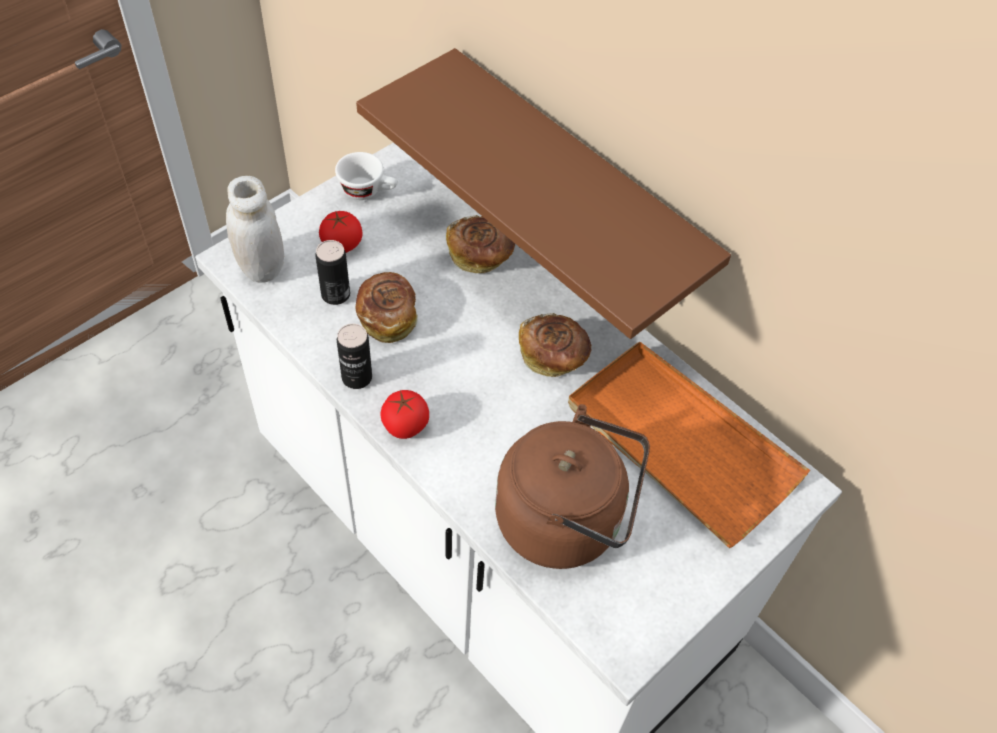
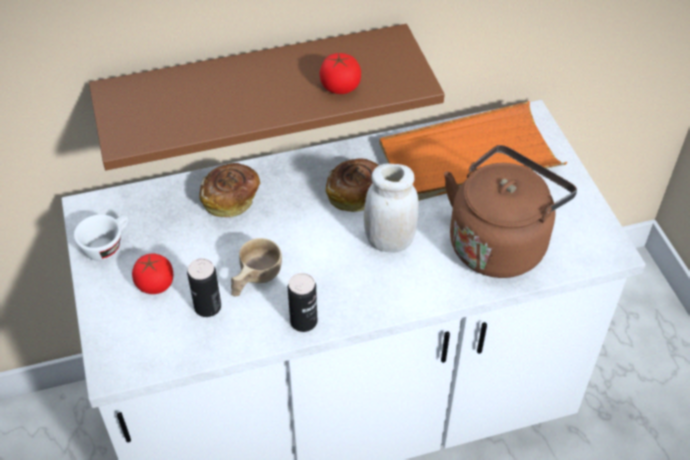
camera: 60 degrees left, 5 degrees down
(261, 267) = (140, 350): white jar -> white jar (389, 241)
(387, 317) = (255, 280): bread -> beige cup
(405, 425) = (368, 306): tomato -> tomato (340, 87)

